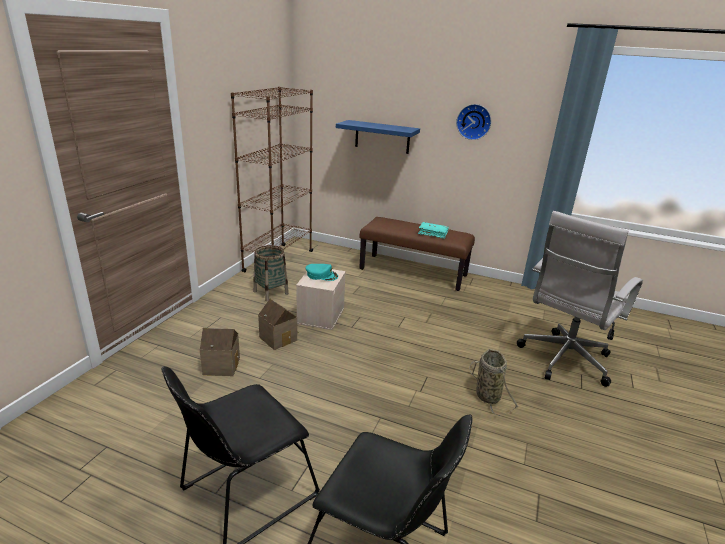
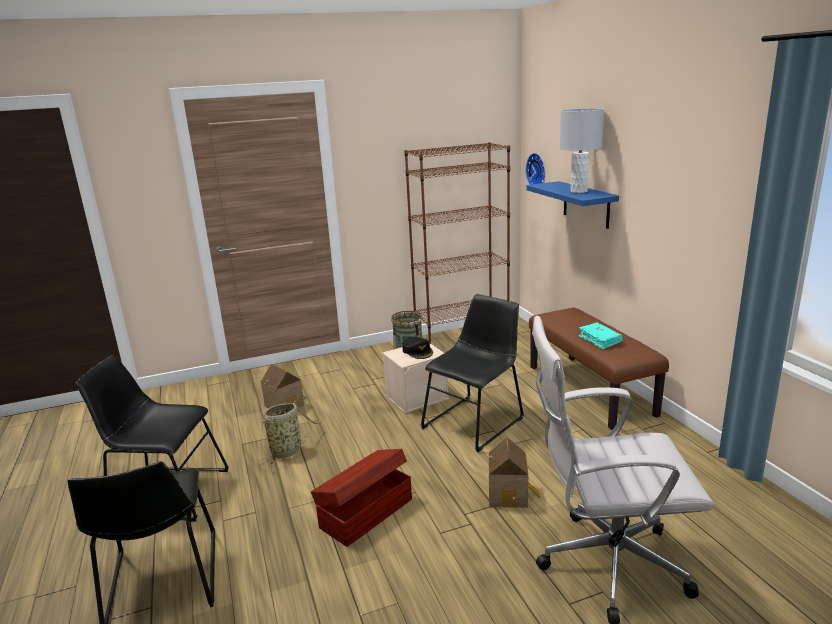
camera: 50 degrees right, 5 degrees down
(279, 338) = (354, 402): toy house -> toy house (510, 494)
(321, 275) = (418, 351): turquoise cap -> black cap
(385, 315) = (475, 421): none -> black chair
(388, 126) = (579, 191): none -> grey table lamp
(423, 407) = (365, 513): none -> brown storage box
(474, 121) = (672, 189): wall clock -> wall clock (538, 171)
(486, 394) = (442, 539): basket -> basket (288, 450)

